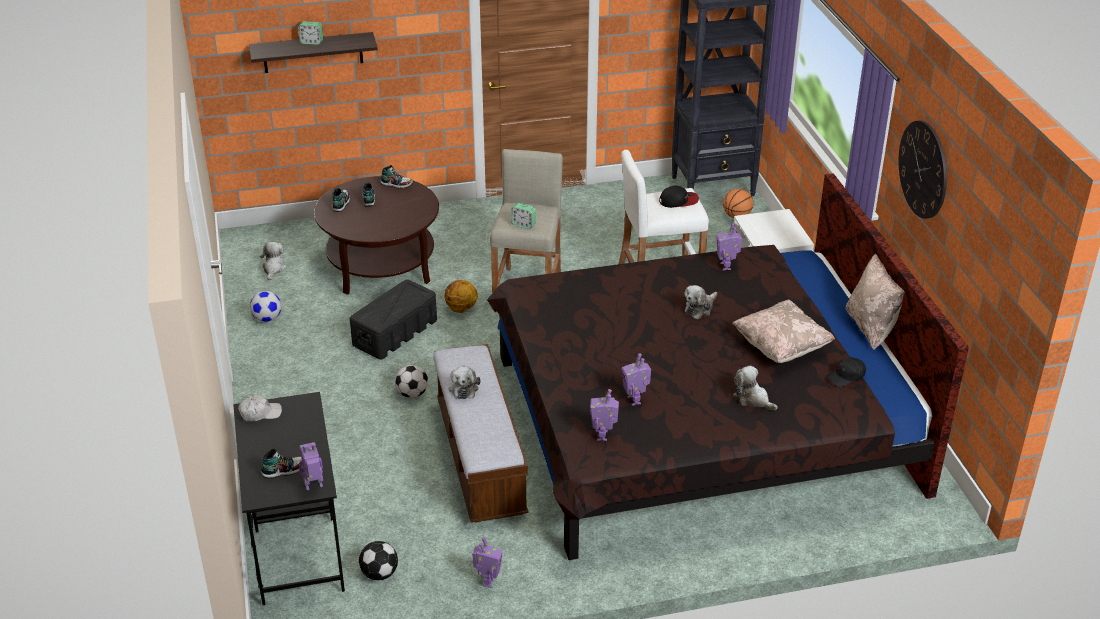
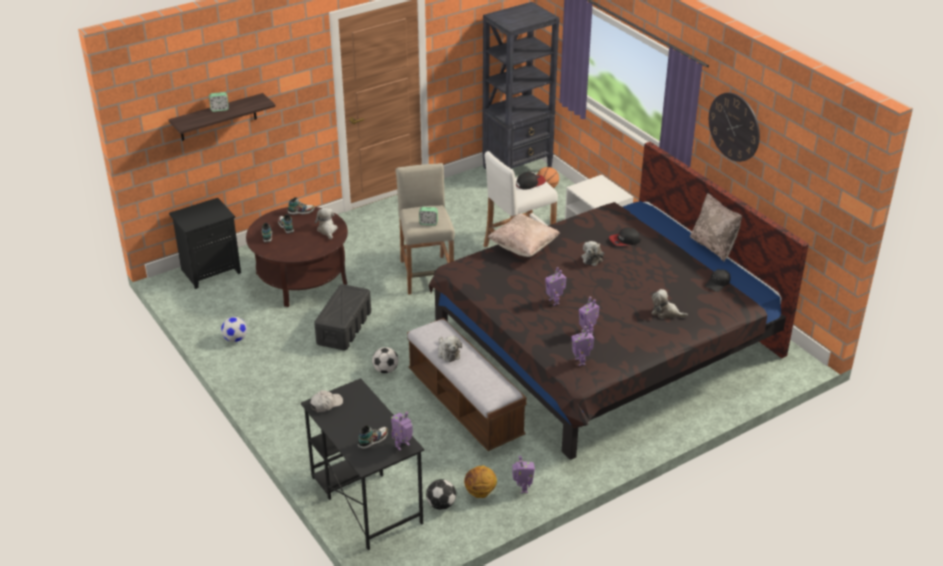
camera: 20 degrees left, 0 degrees up
(273, 269) = (215, 299): plush toy -> plush toy (327, 230)
(288, 235) = (211, 271): none -> black nightstand
(461, 309) = (384, 299): basketball -> basketball (480, 493)
(726, 266) = (592, 224): toy robot -> toy robot (554, 301)
(755, 295) = (624, 240): none -> cap
(781, 347) = (663, 273): beige pillow -> beige pillow (523, 247)

